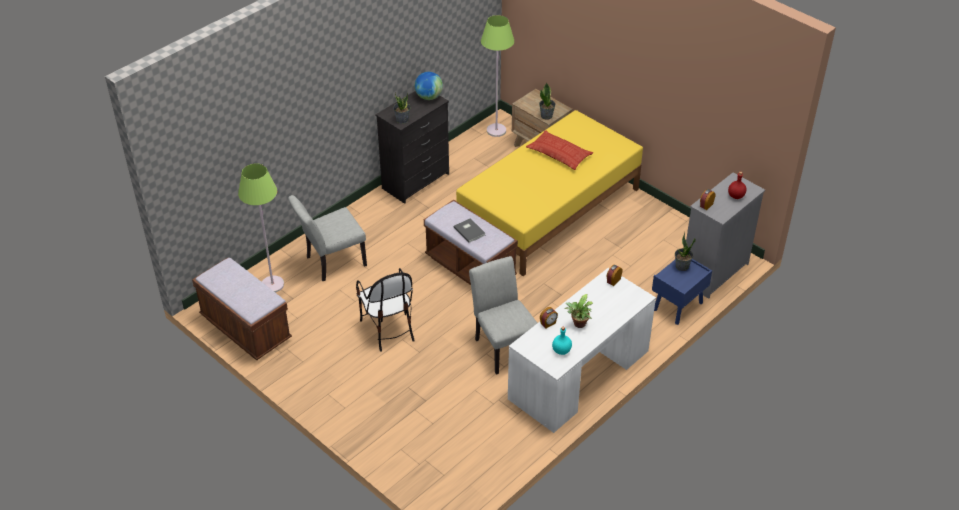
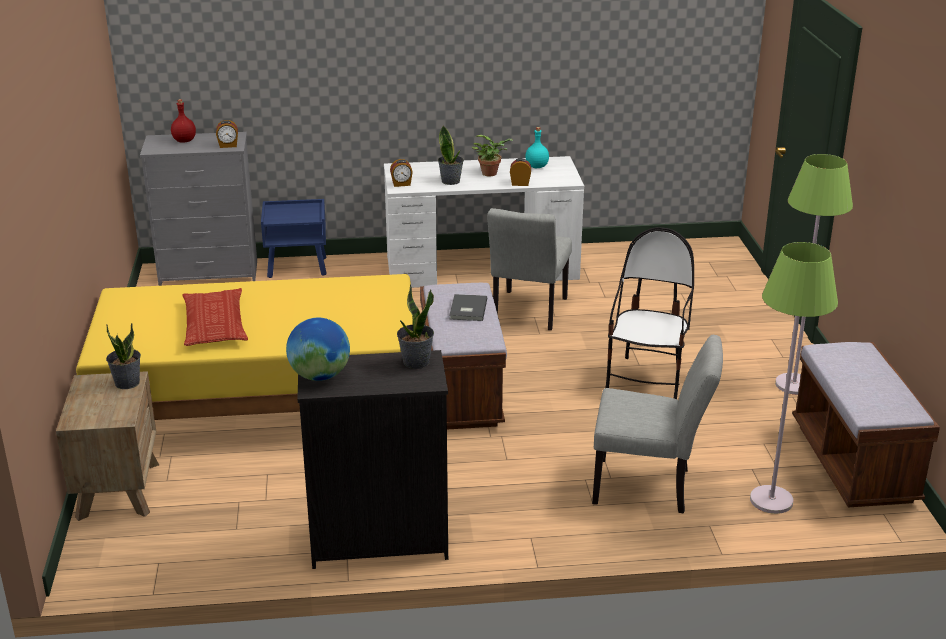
camera: 140 degrees left, 15 degrees down
(496, 130) = (127, 556): green floor lamp -> green floor lamp (794, 385)
(682, 266) = (281, 217): potted plant -> potted plant (451, 181)

